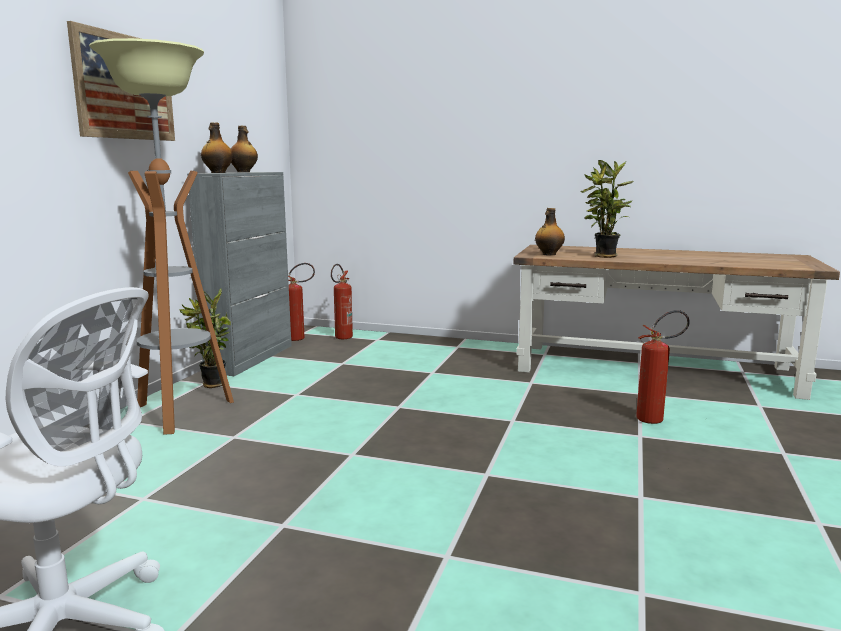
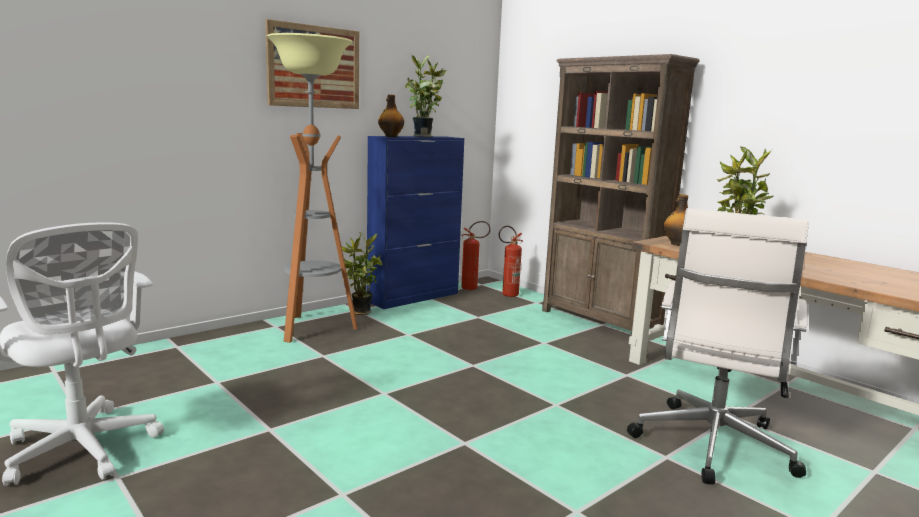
camera: 30 degrees right, 0 degrees up
(244, 172) = (424, 136): bottle -> potted plant
(251, 358) = (414, 297): grey cabinet -> blue cabinet
(453, 345) = (600, 322): none -> brown bookcase
(656, 419) = (711, 446): fire extinguisher -> white office chair

